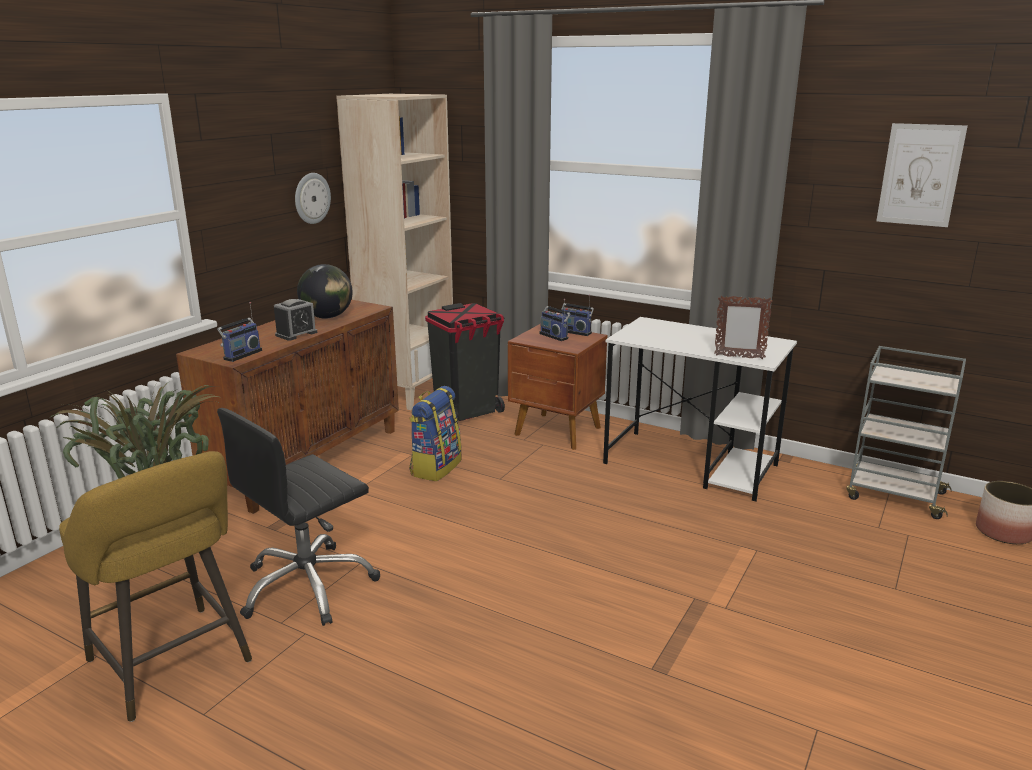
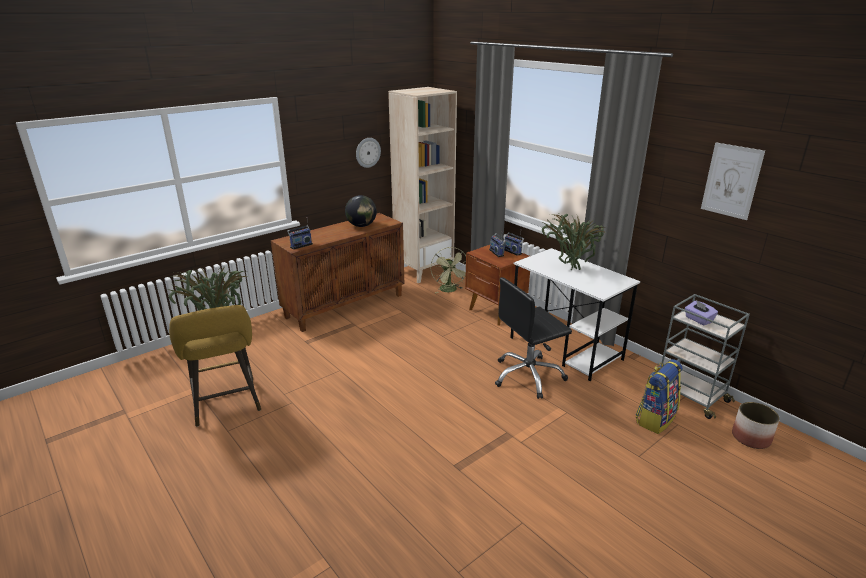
camera: 20 degrees right, 5 degrees up
(296, 334) = (337, 235): alarm clock -> none
(308, 586) = (306, 378): black office chair -> black office chair (528, 376)
(435, 467) = (410, 322): backpack -> backpack (655, 419)
(467, 413) = (450, 290): black trash can -> green fan
(692, 337) = (570, 268): none -> potted plant
(738, 357) = (587, 288): picture frame -> none
(903, 378) = (698, 320): none -> purple tissue box

